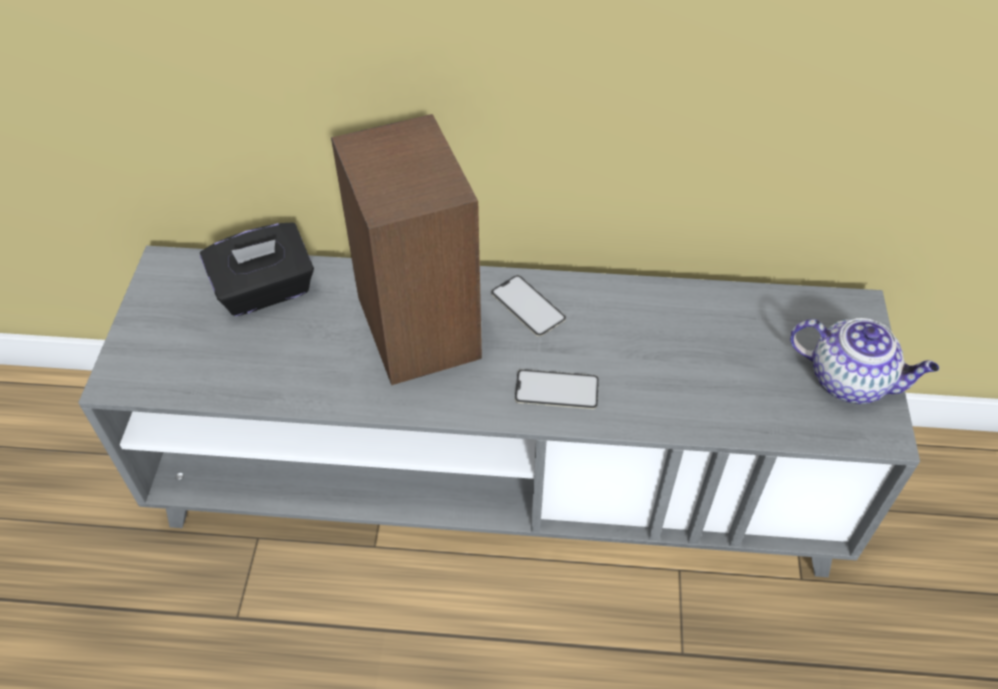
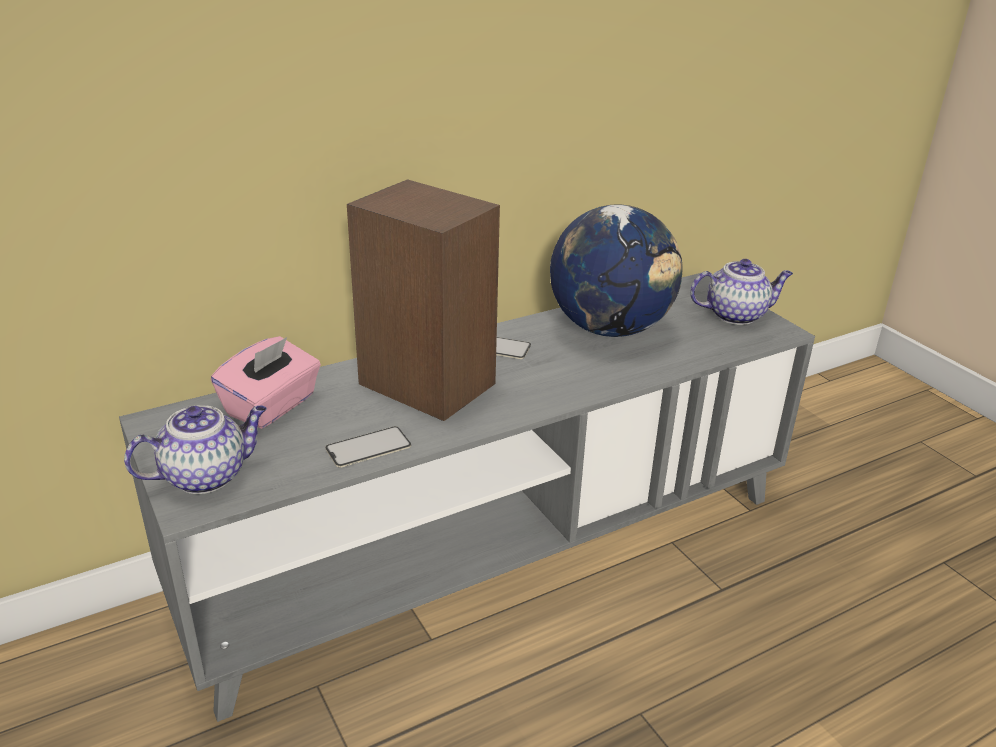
camera: 35 degrees left, 20 degrees down
(155, 351) = (207, 475): none -> teapot
(265, 291) = (272, 406): black tissue box -> pink tissue box
(556, 390) = (567, 380): phone -> phone (368, 447)
(674, 334) = (610, 328): none -> globe

